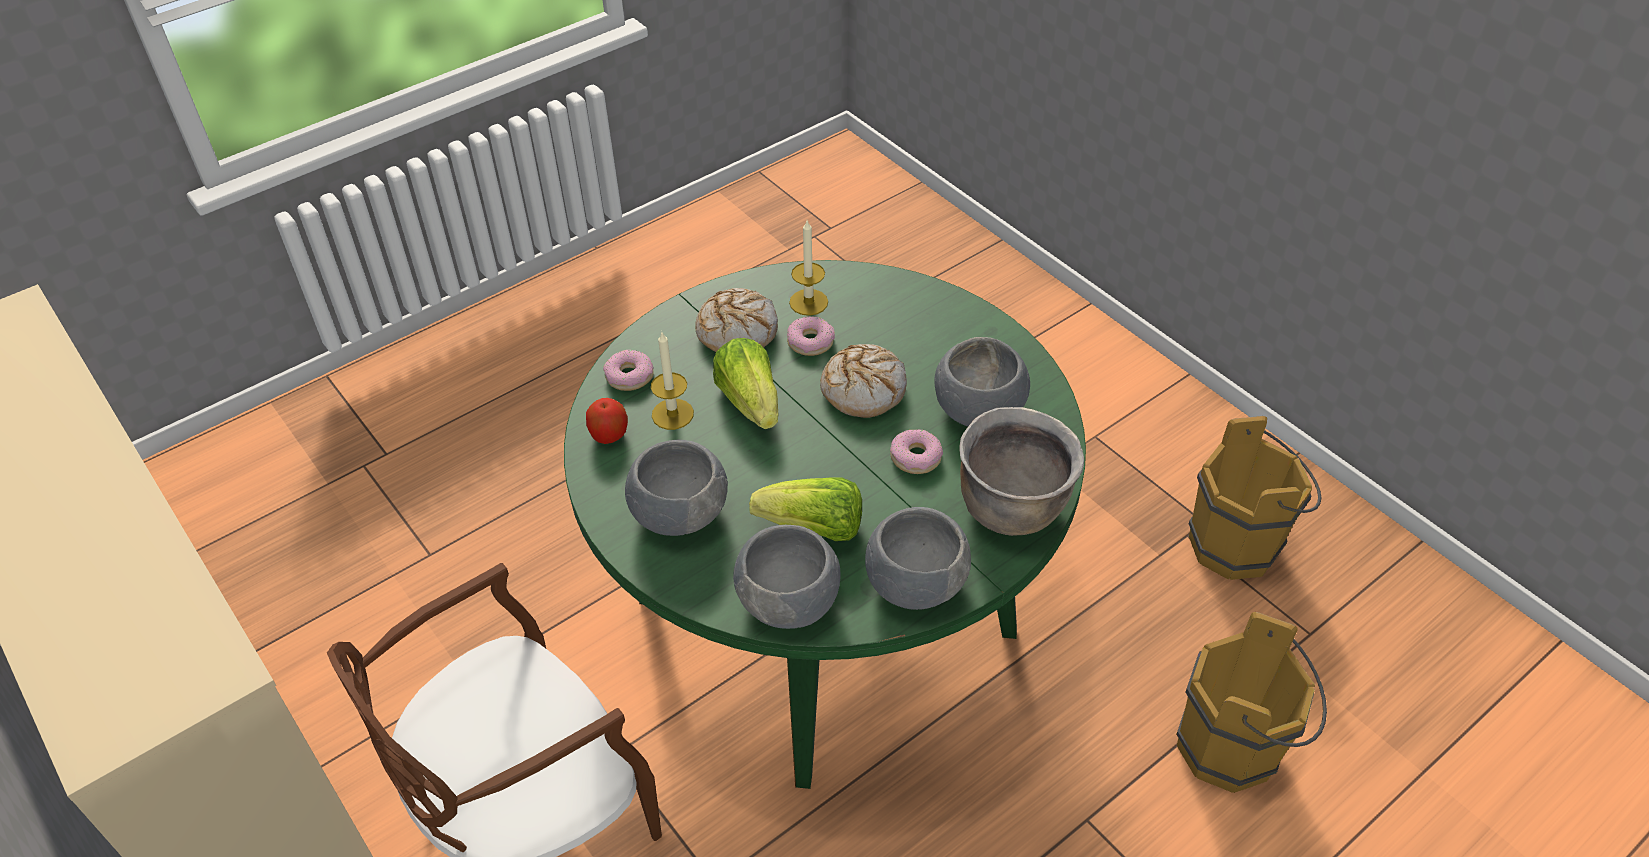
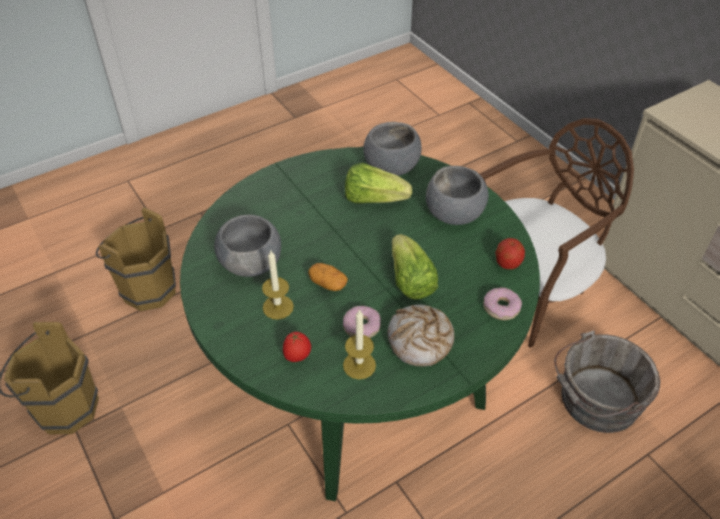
camera: 175 degrees left, 0 degrees up
(476, 619) = (595, 400): none -> grey bucket
(672, 414) = (465, 275): candle -> candle (278, 307)
(863, 389) = (328, 284): bread -> potato
(882, 305) = (297, 356): none -> tomato
(915, 457) = (303, 234): donut -> none
(915, 583) = (321, 169): grey bowl -> none
(1012, 508) = (253, 201): brown cooking pot -> none

